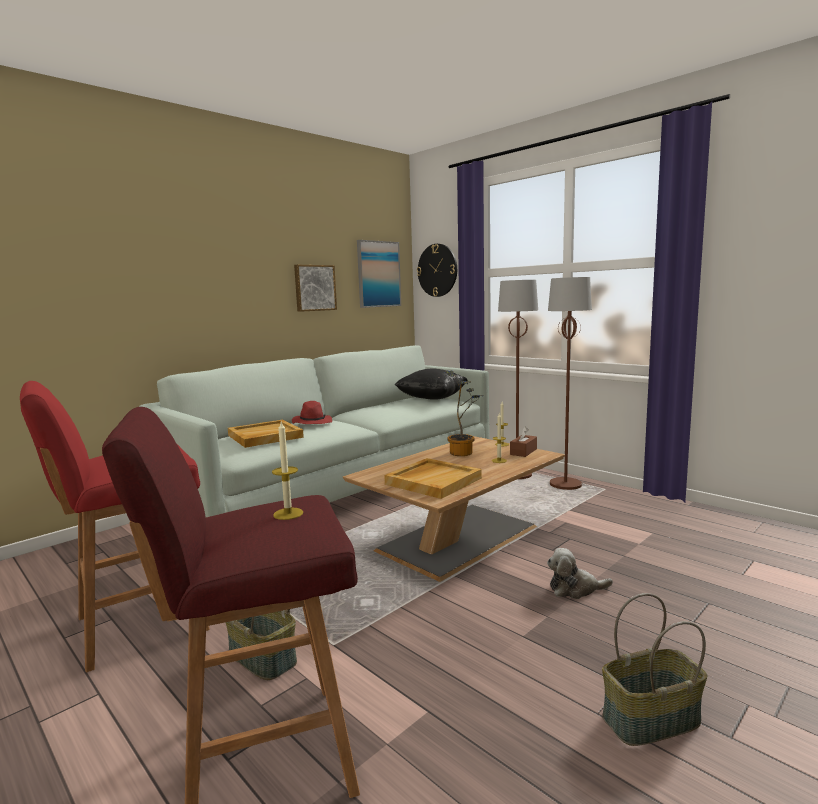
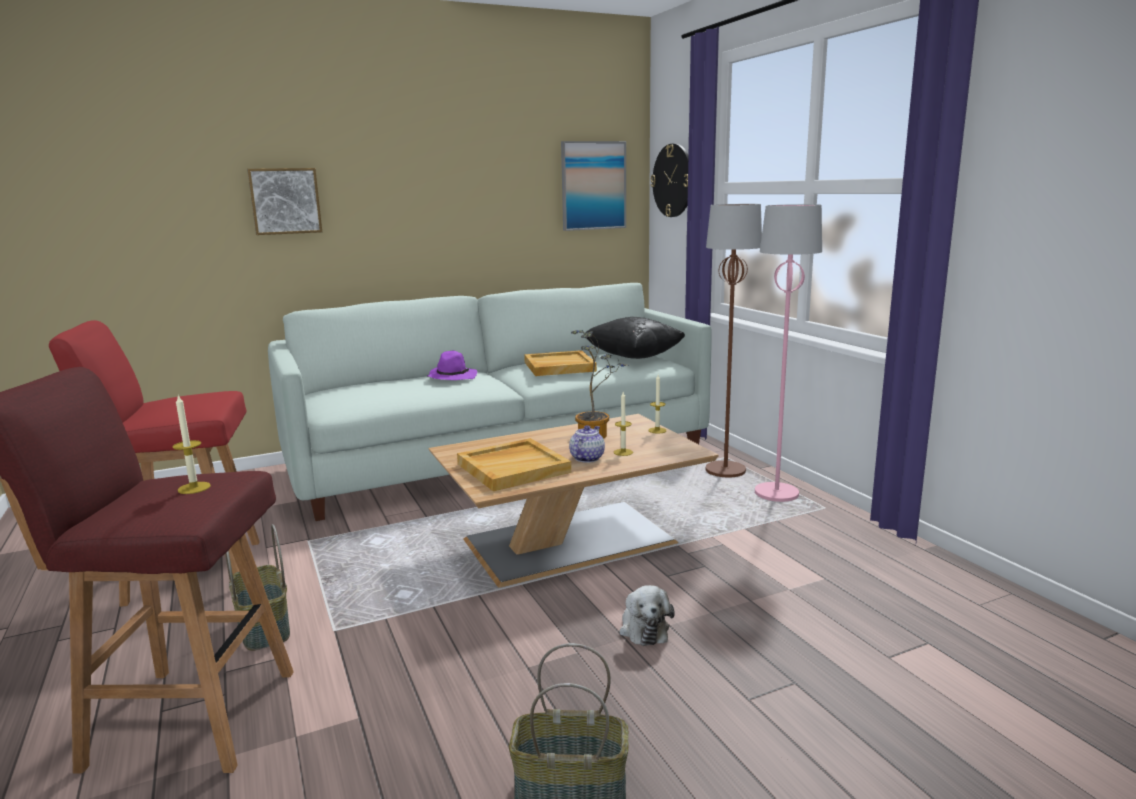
camera: 20 degrees right, 5 degrees up
(264, 436) = (382, 390): beige tray -> beige tray (559, 367)
(312, 423) = (452, 377): red hat -> purple hat
(314, 288) = (496, 206): picture -> picture (285, 201)
(479, 467) = (587, 458): none -> teapot
(523, 452) = (669, 444): brown tissue box -> none
(565, 485) = (776, 494): brown floor lamp -> pink floor lamp
(575, 589) = (643, 628): plush toy -> plush toy turned 120 degrees counterclockwise

